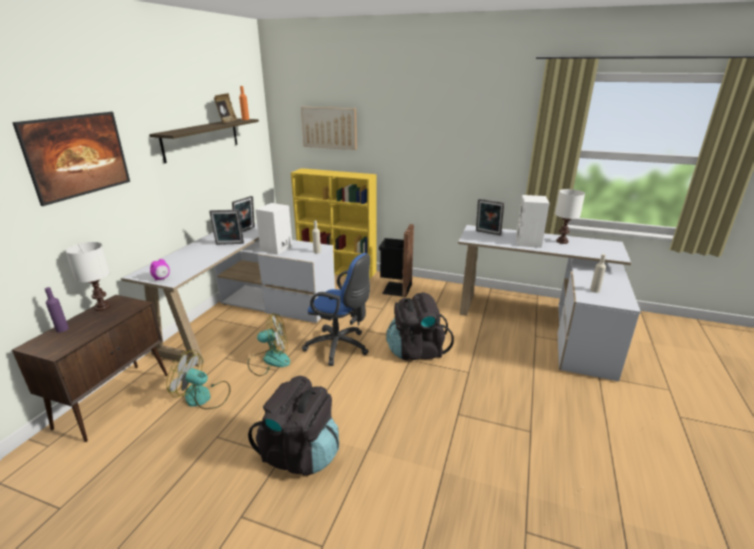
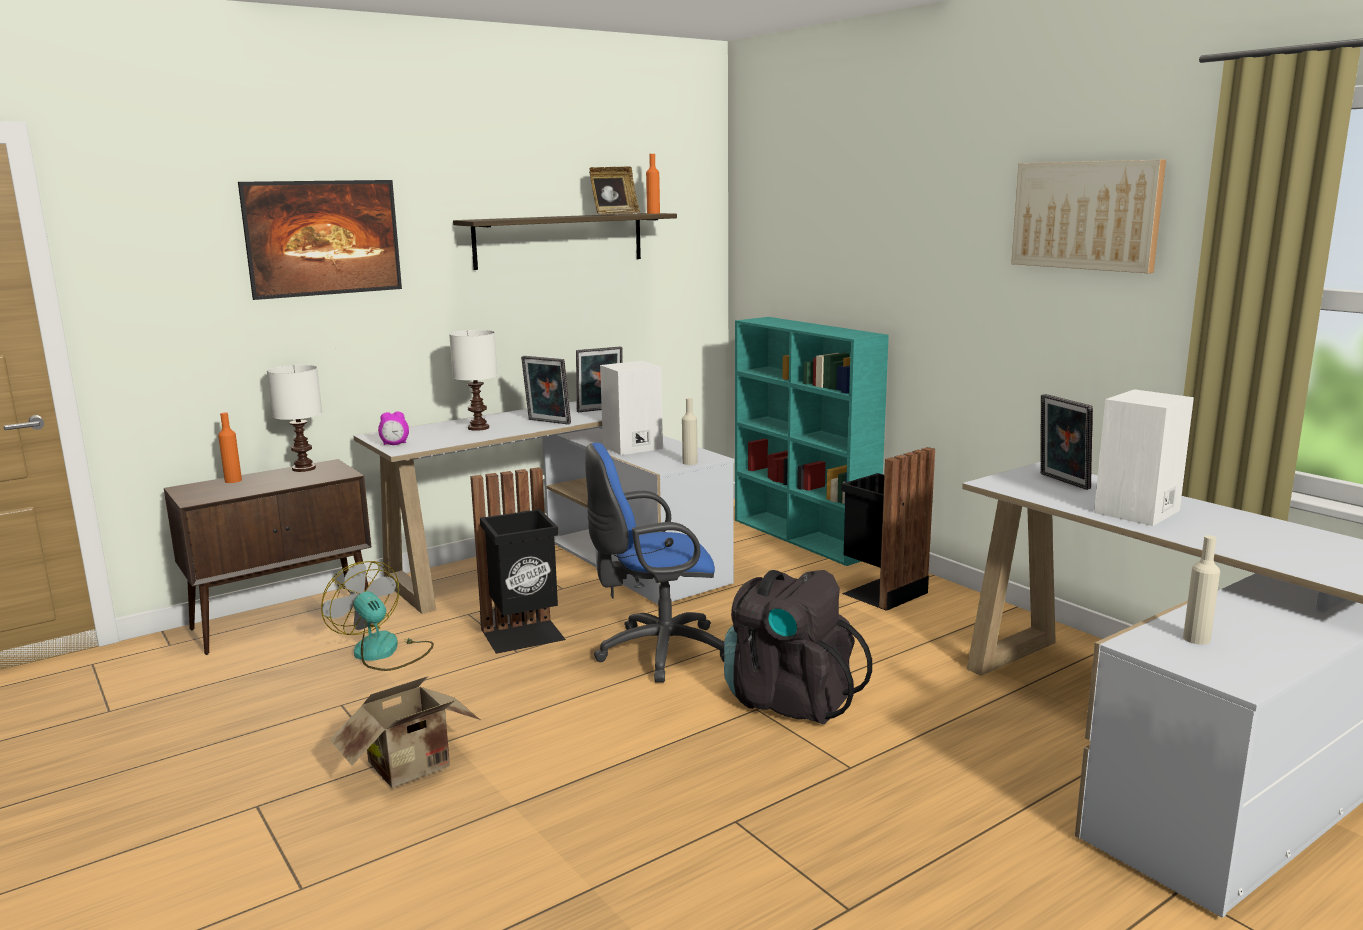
camera: 35 degrees right, 10 degrees down
(62, 329) = (233, 480): purple bottle -> orange bottle
(269, 360) = (524, 636): fan -> black trash can
(300, 454) = (414, 768): black backpack -> cardboard box
(329, 127) = (817, 236): picture -> picture (1086, 215)
(338, 270) = (805, 537): yellow bookcase -> turquoise bookcase
(340, 347) = (656, 652): blue office chair -> blue office chair turned 105 degrees clockwise
(562, 241) = (1238, 526): white table lamp -> white table lamp (478, 428)

